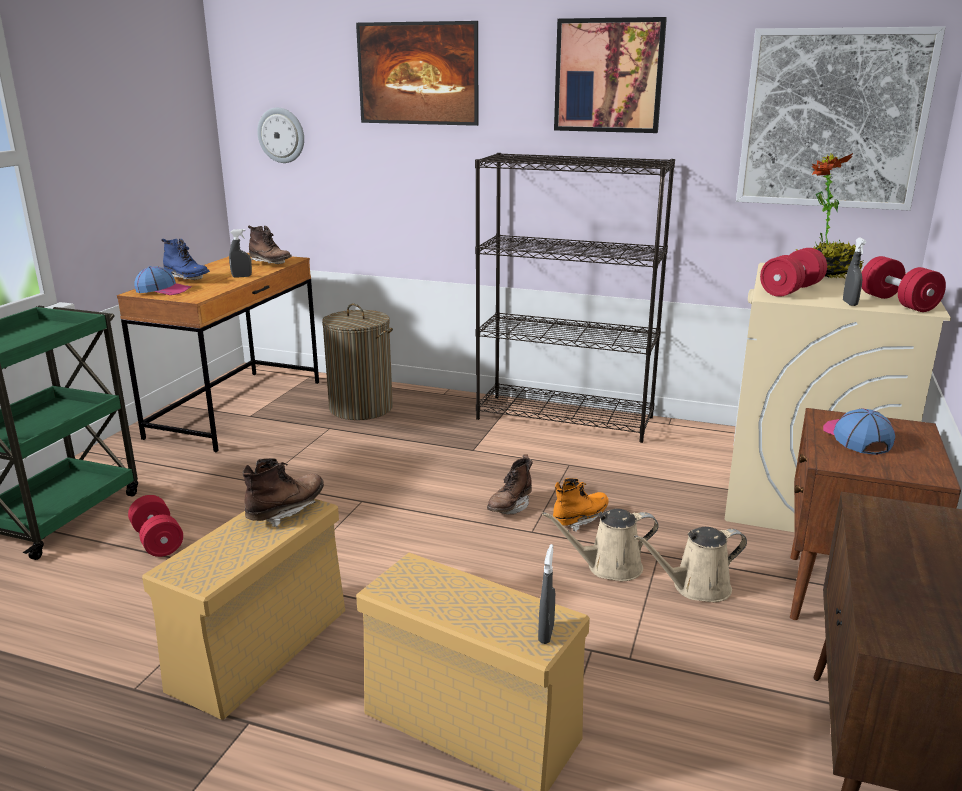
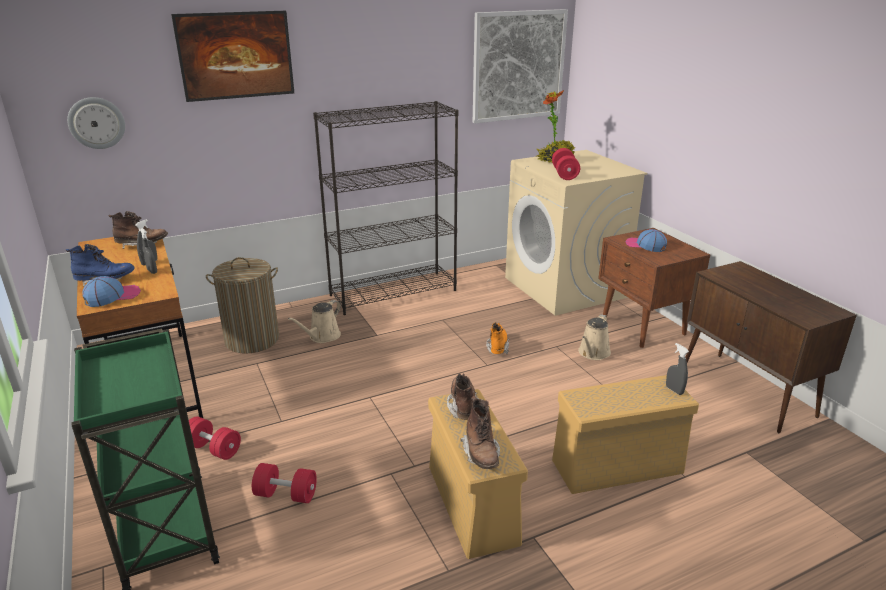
camera: 45 degrees left, 5 degrees up
(509, 507) = (454, 358): brown boot -> brown boot (481, 454)
(608, 76) = (388, 48): picture -> none
(609, 567) = (548, 363): beige watering can -> beige watering can (322, 337)
(849, 303) = (601, 175): grey spray bottle -> grey spray bottle (152, 271)
(897, 302) = (615, 170): red dumbbell -> red dumbbell (213, 449)

